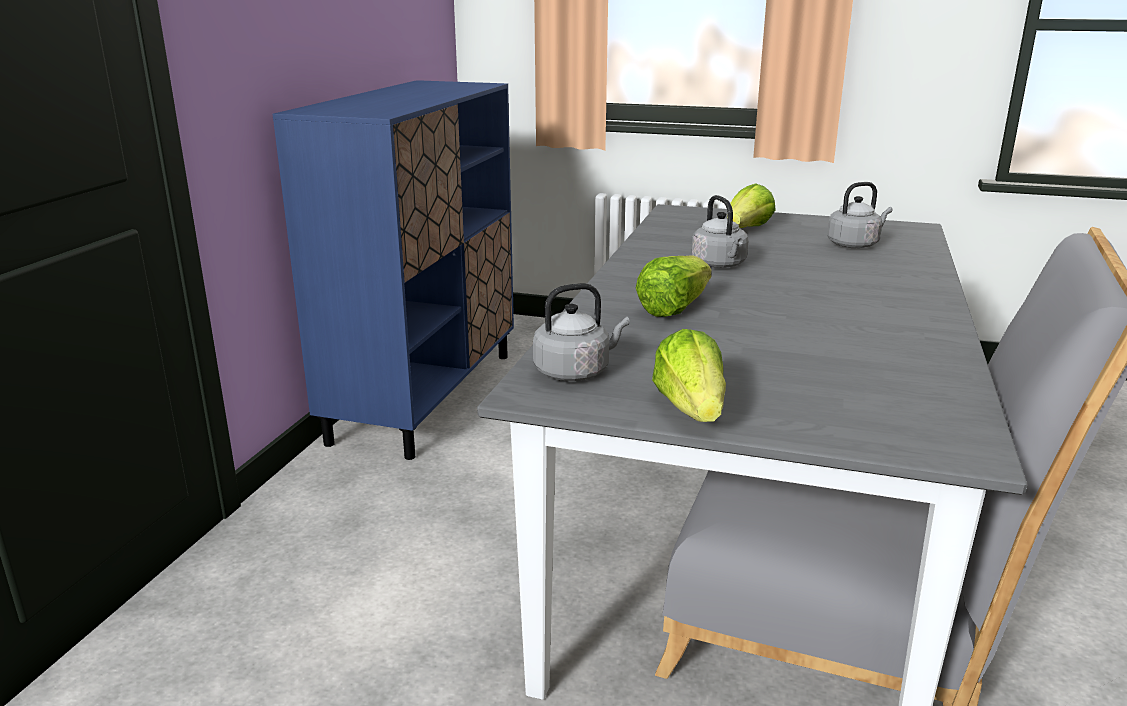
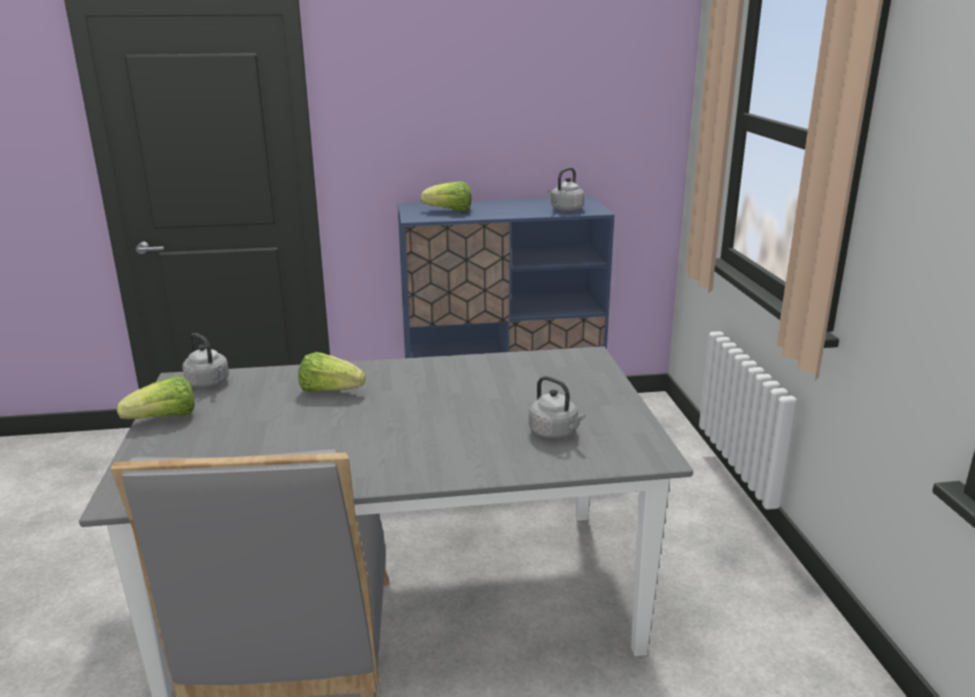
camera: 65 degrees right, 0 degrees up
(720, 265) = (441, 390): grey kettle -> grey kettle (565, 210)
(747, 230) = (555, 387): lettuce -> lettuce (449, 211)

